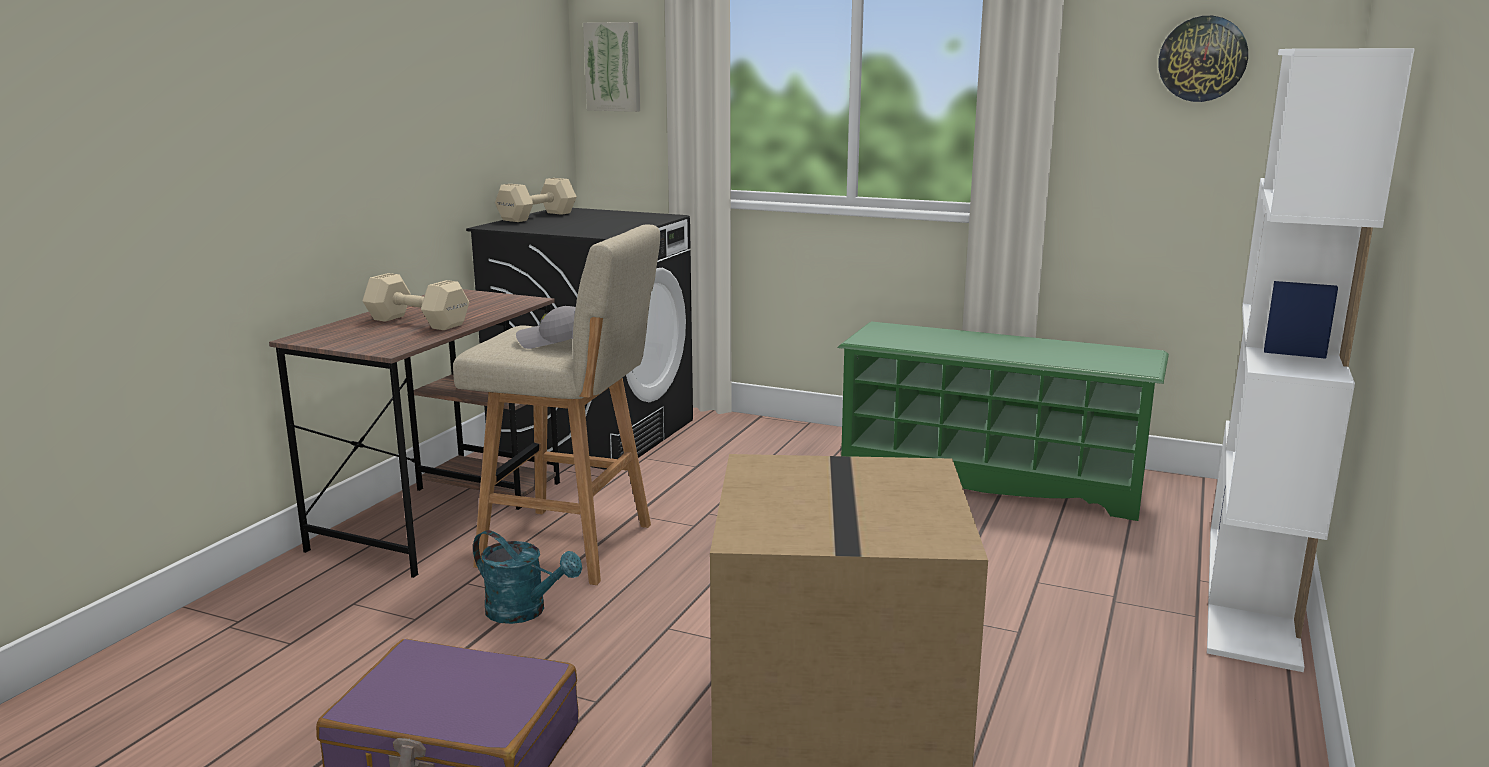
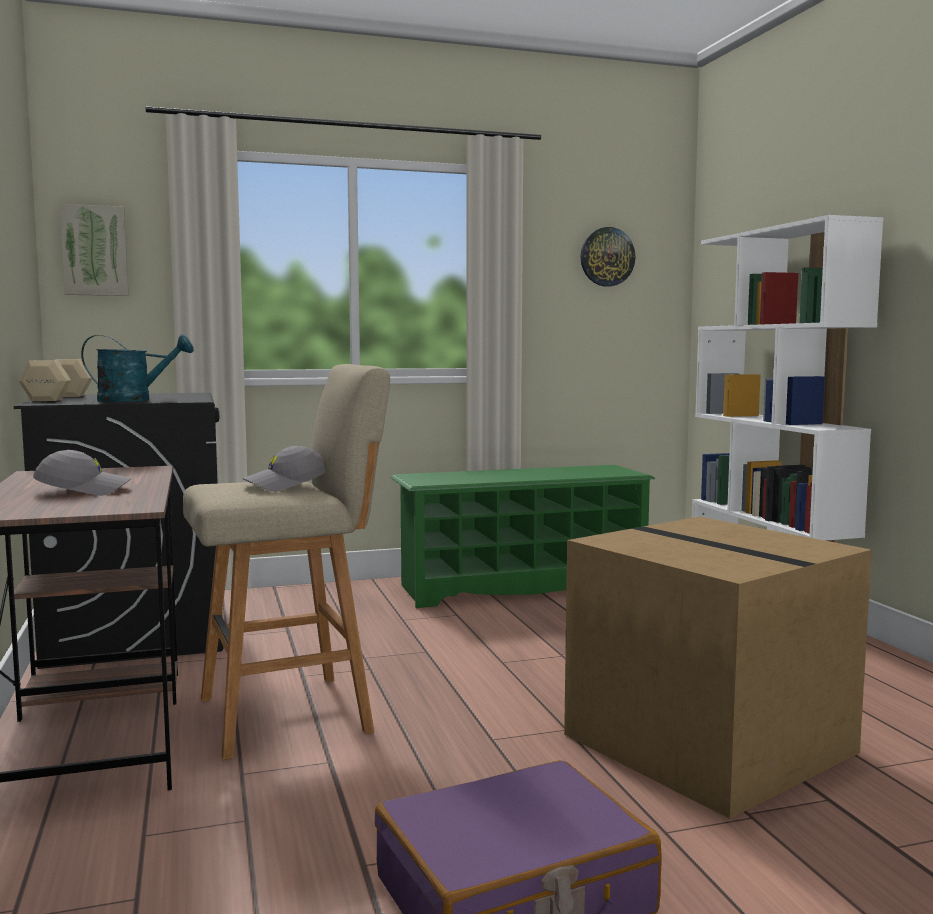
camera: 40 degrees left, 10 degrees down
(416, 321) = (84, 490): beige dumbbell -> grey cap
(524, 612) = (349, 773): turquoise watering can -> turquoise watering can (134, 400)

